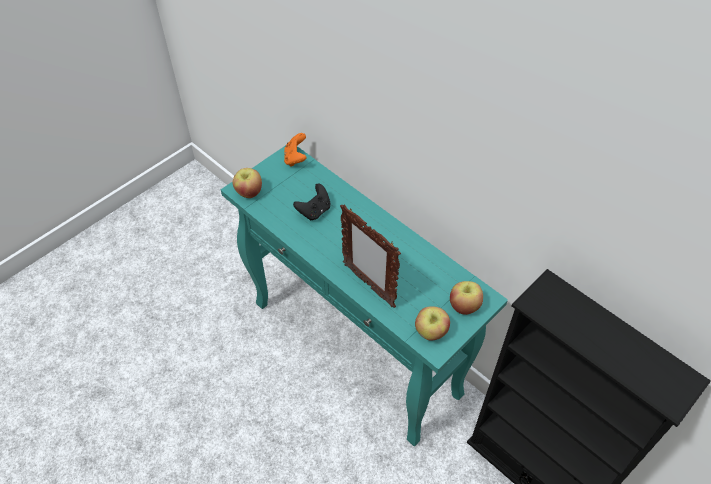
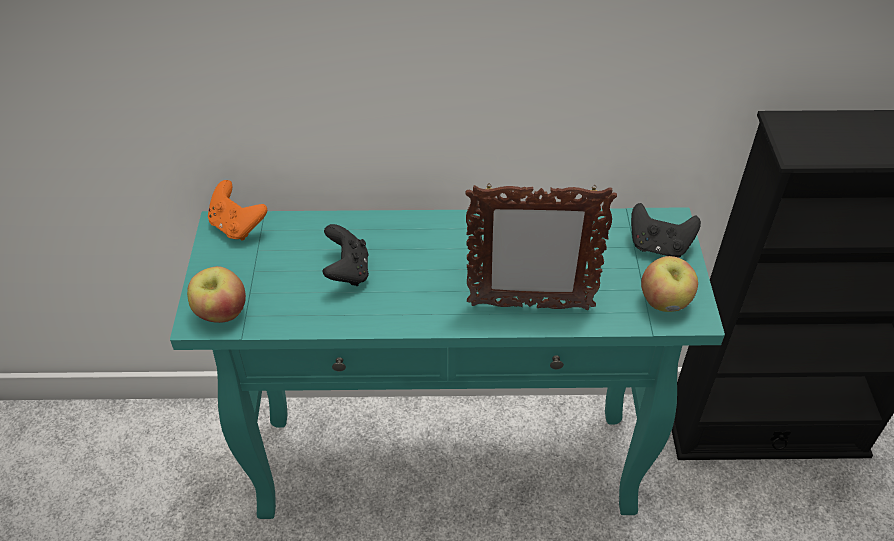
camera: 45 degrees left, 5 degrees down
(464, 305) = (658, 246): apple -> black game controller

